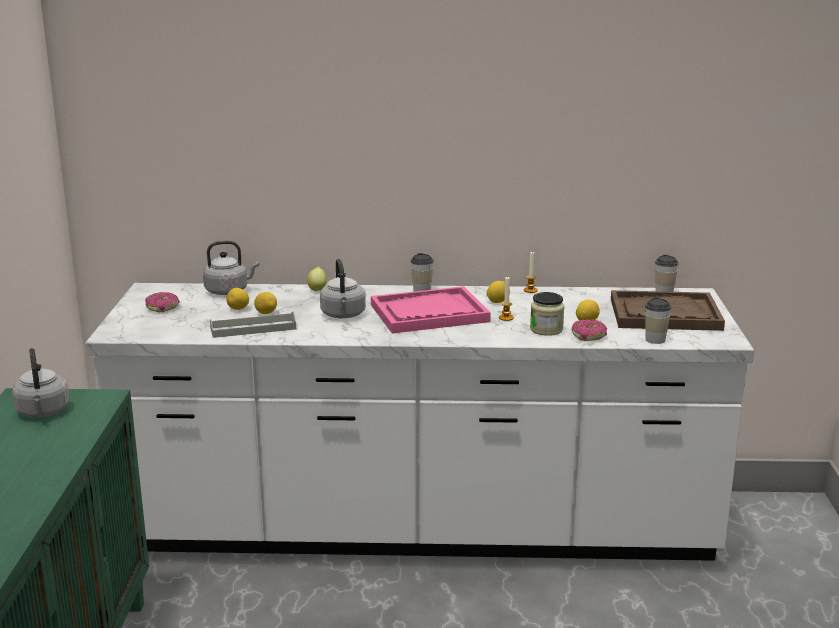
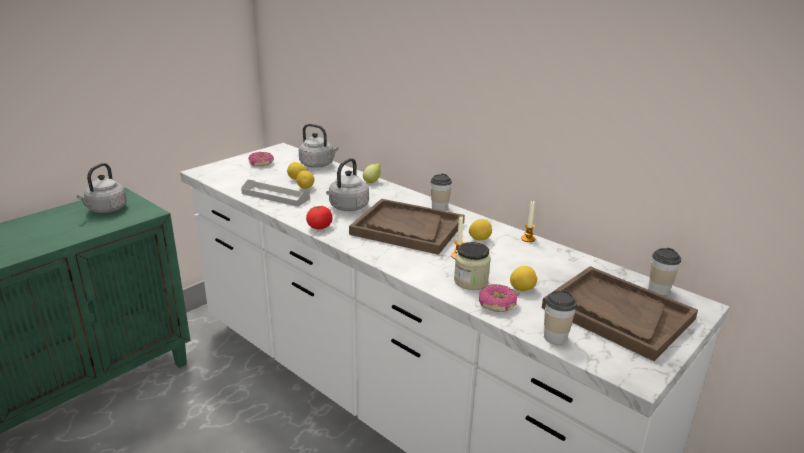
camera: 40 degrees right, 5 degrees up
(354, 337) = (319, 227): none -> tomato
(429, 313) = (407, 228): pink tray -> brown tray

